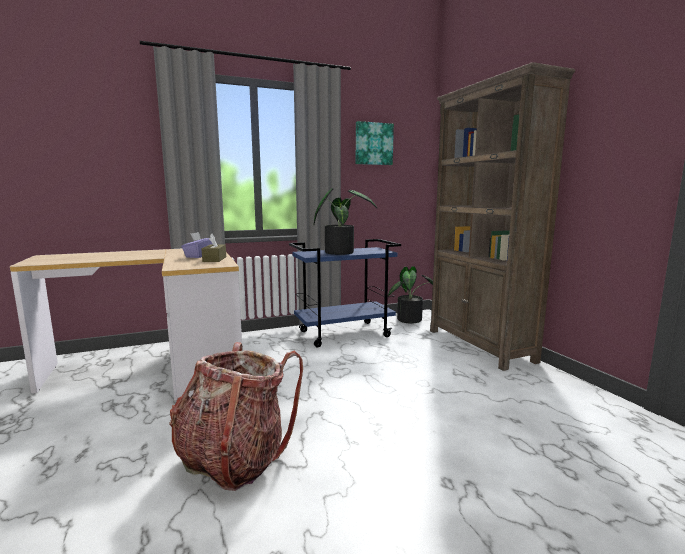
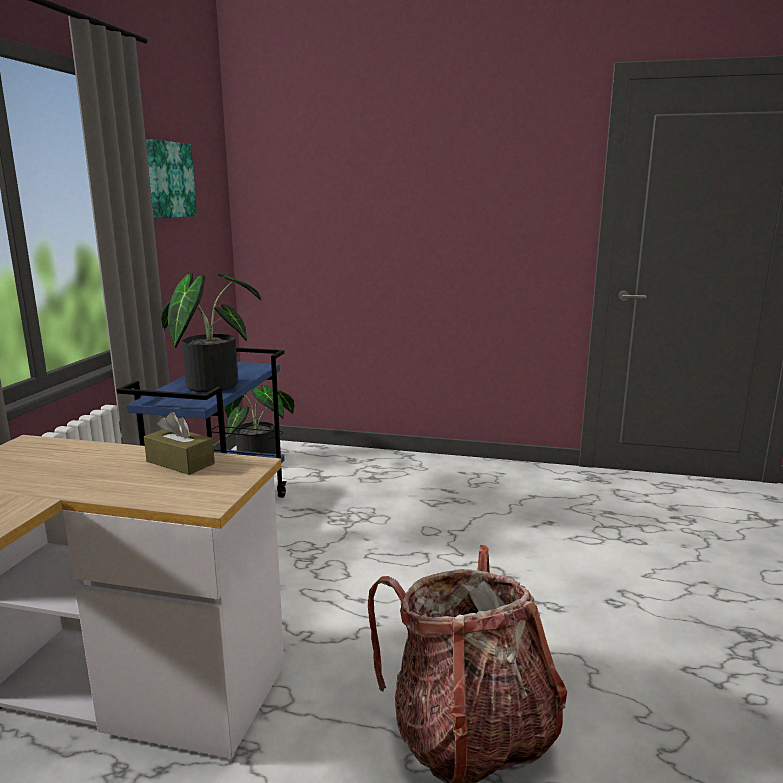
camera: 55 degrees left, 5 degrees up
(198, 256) = (110, 468): purple tissue box -> none
(480, 345) = (390, 462): brown bookcase -> none

